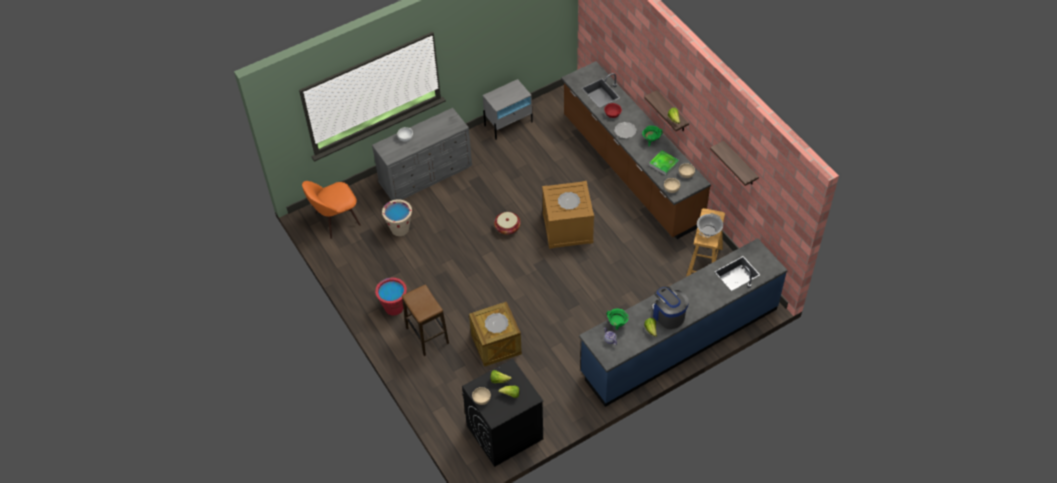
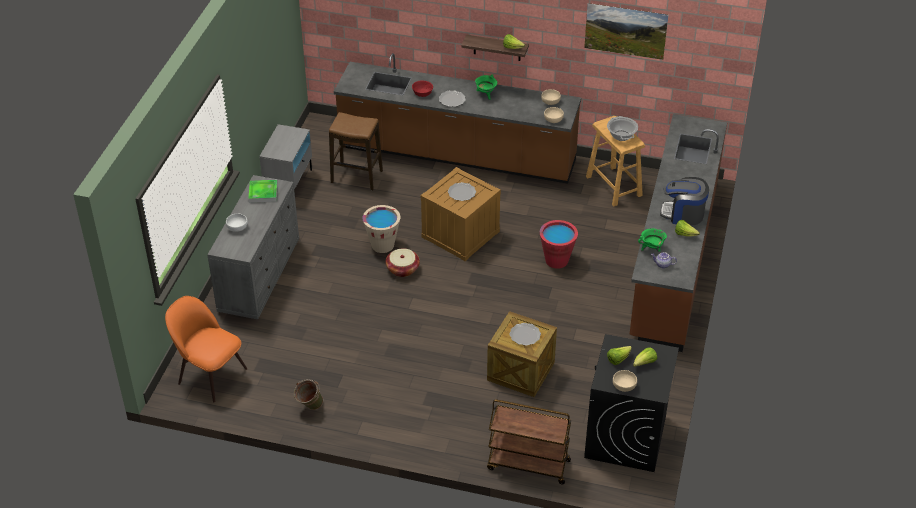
camera: 45 degrees left, 10 degrees down
(335, 220) = (210, 374): orange chair -> orange chair turned 105 degrees clockwise
(362, 278) = (309, 407): none -> green bucket
(394, 307) = (378, 409): red bucket -> red bucket (556, 260)
(400, 229) = (293, 338): beige bucket -> beige bucket (382, 245)
(427, 335) = (444, 410): stool -> stool (356, 177)
(432, 404) = (527, 465): none -> brown cart
(663, 164) = (521, 105): tray -> tray (263, 193)
(679, 340) = (673, 258): blue counter -> brown counter
(740, 164) = (624, 42): shelf -> picture

